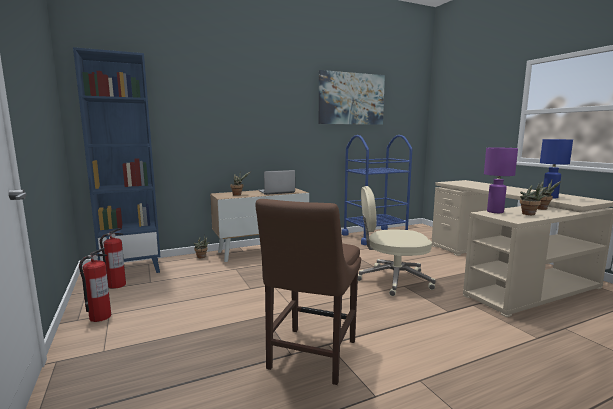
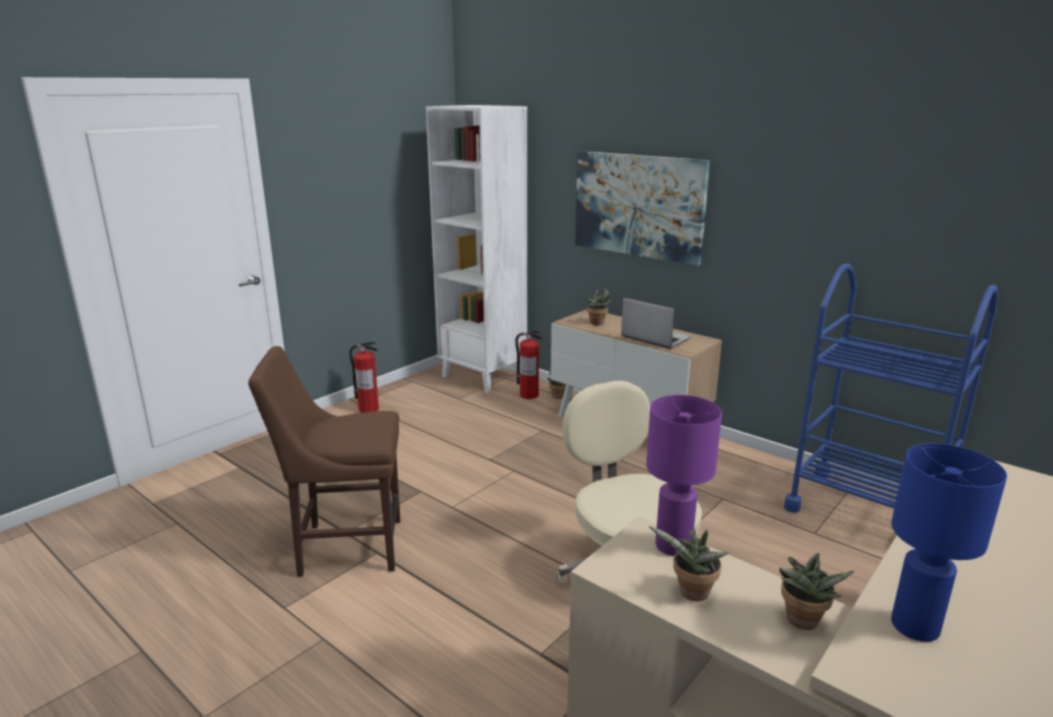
camera: 65 degrees right, 10 degrees up
(116, 285) = (437, 387): fire extinguisher -> fire extinguisher (528, 395)
(132, 269) = (483, 376): blue bookcase -> white bookcase
(351, 99) = (896, 169): picture -> picture (638, 205)

